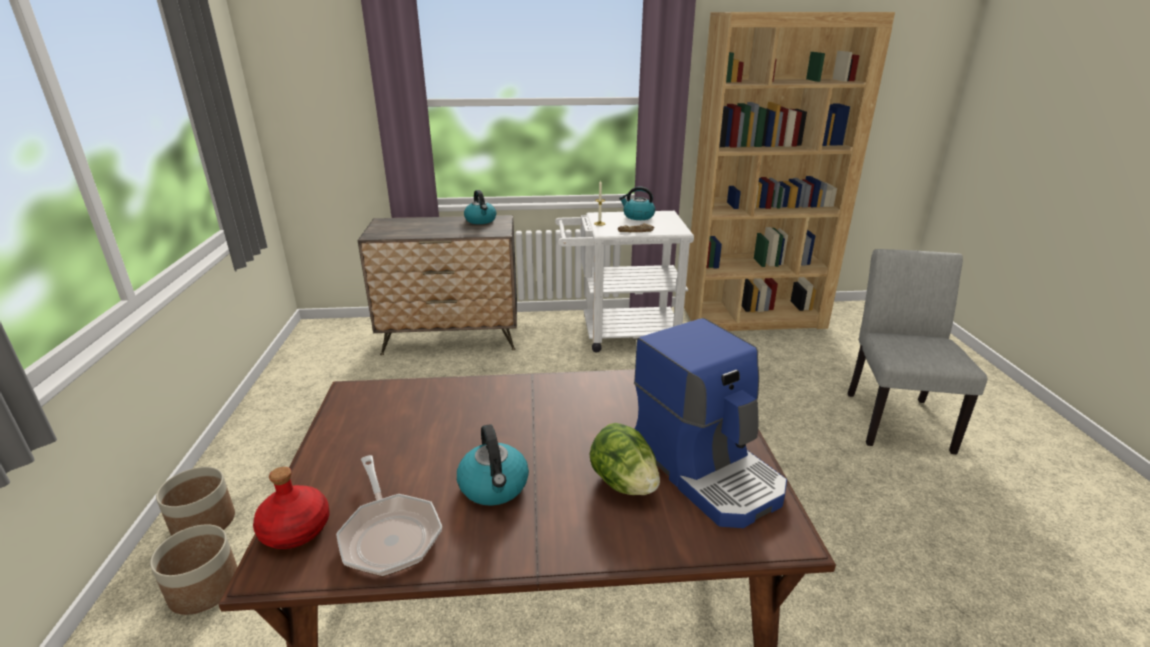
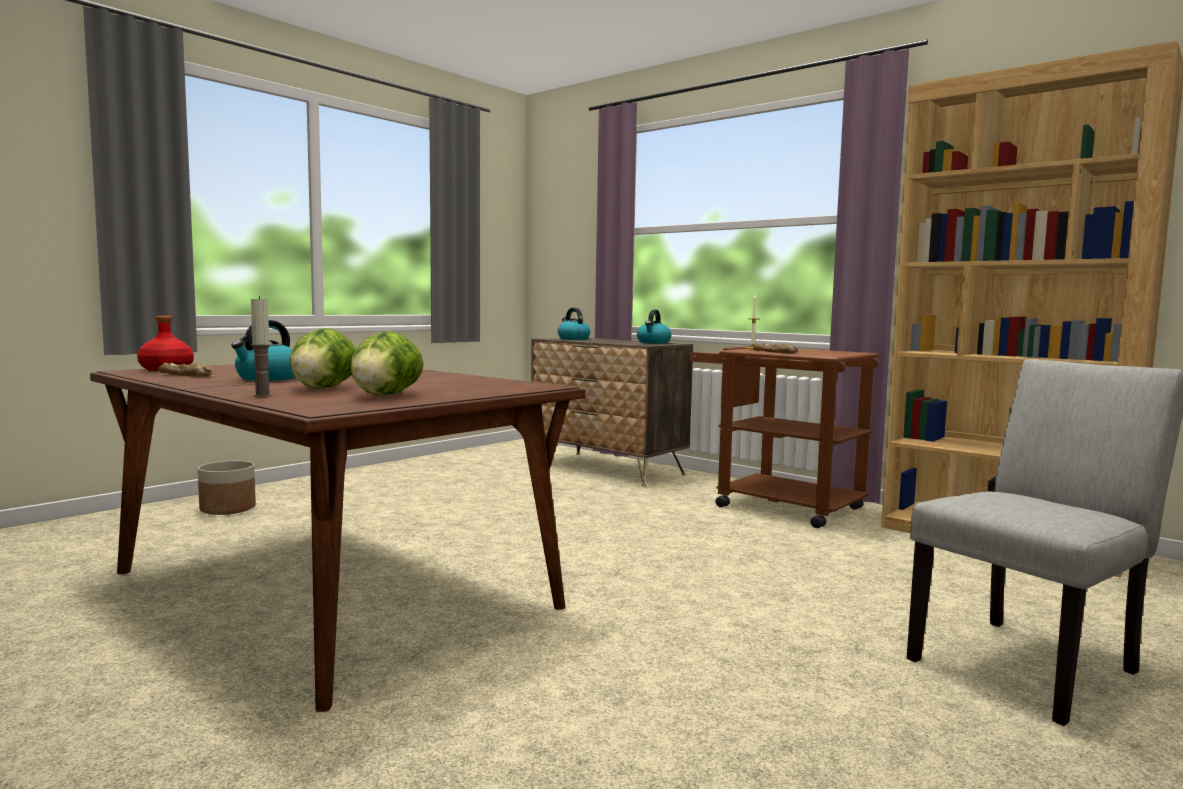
camera: 45 degrees right, 20 degrees down
(203, 523) = (281, 490): planter -> none
(389, 534) = (184, 375): frying pan -> bread
(620, 334) = (776, 505): white cart -> brown cart
(638, 216) = (814, 350): kettle -> kettle (573, 339)
(653, 537) = (262, 395): none -> candle
(707, 469) = (385, 395): coffee machine -> lettuce

